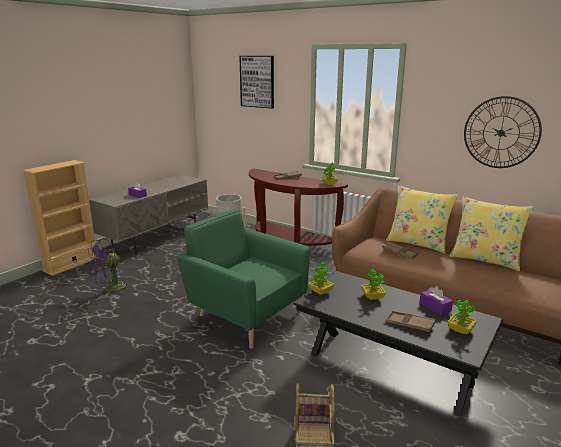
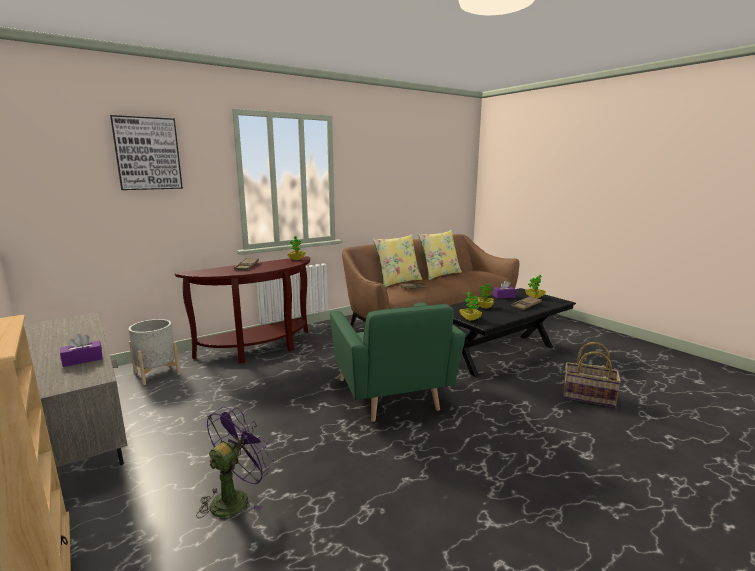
camera: 70 degrees left, 5 degrees down
(111, 289) = (235, 498): purple fan -> purple fan turned 120 degrees counterclockwise
(246, 314) = (392, 395): green armchair -> green armchair turned 75 degrees counterclockwise
(501, 132) = (402, 187): wall clock -> none

